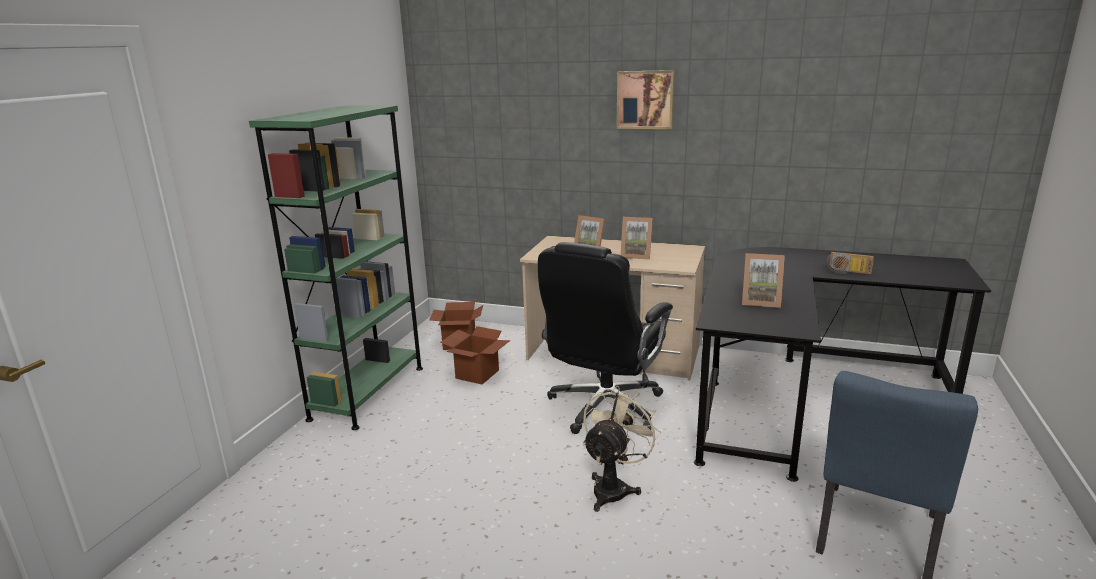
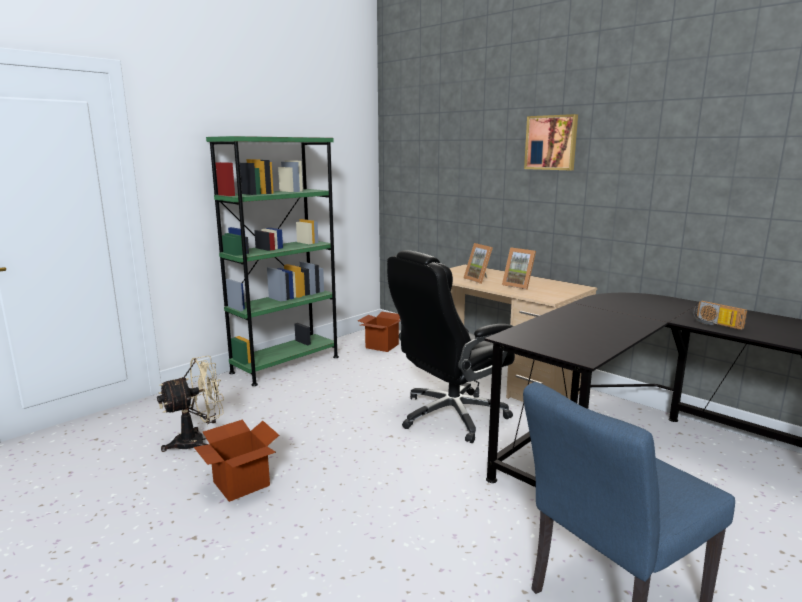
camera: 25 degrees right, 5 degrees down
(477, 374) = (373, 369): cardboard box -> cardboard box (241, 483)
(614, 487) = (396, 476): beige fan -> beige fan (197, 441)
(760, 301) = (578, 331): picture frame -> none

